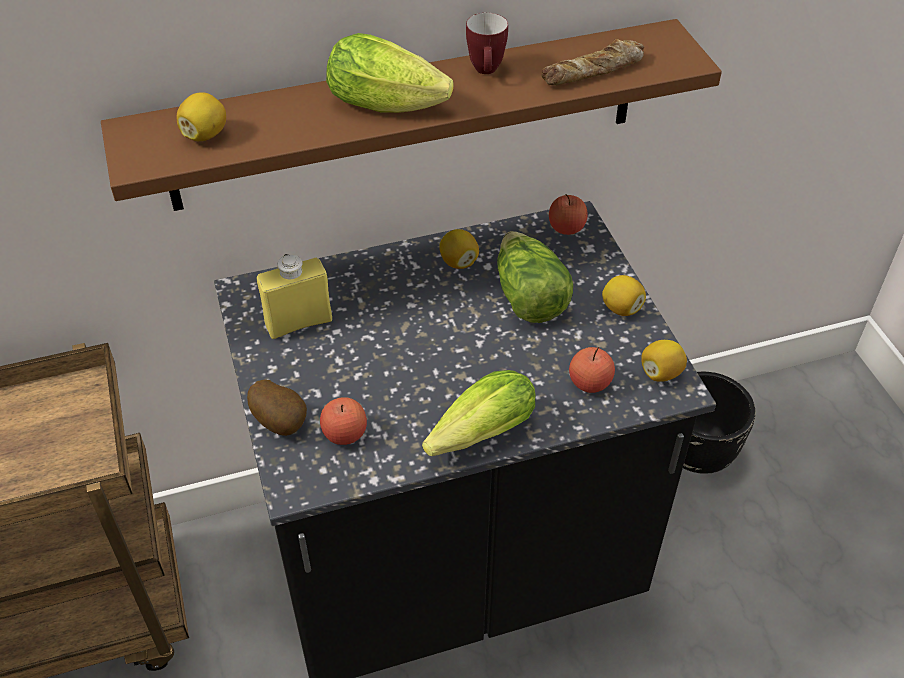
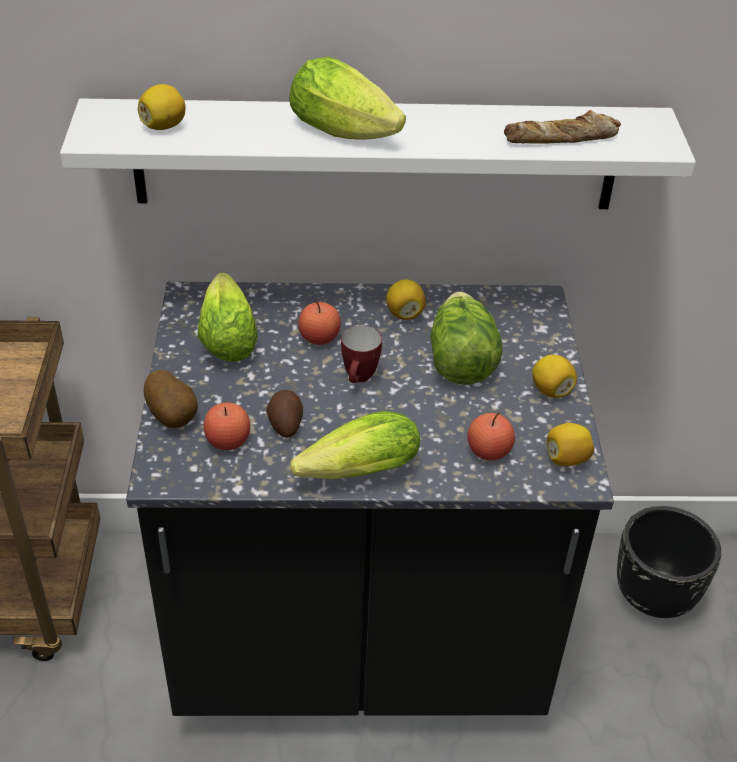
camera: 15 degrees right, 5 degrees down
(298, 322) = (228, 334): yellow bottle -> lettuce
(392, 402) = (285, 423): none -> potato
(407, 116) = (376, 155): brown shelf -> white shelf
(487, 72) = (454, 121): mug -> mug (359, 380)
(566, 228) = (526, 305): apple -> apple (319, 338)

